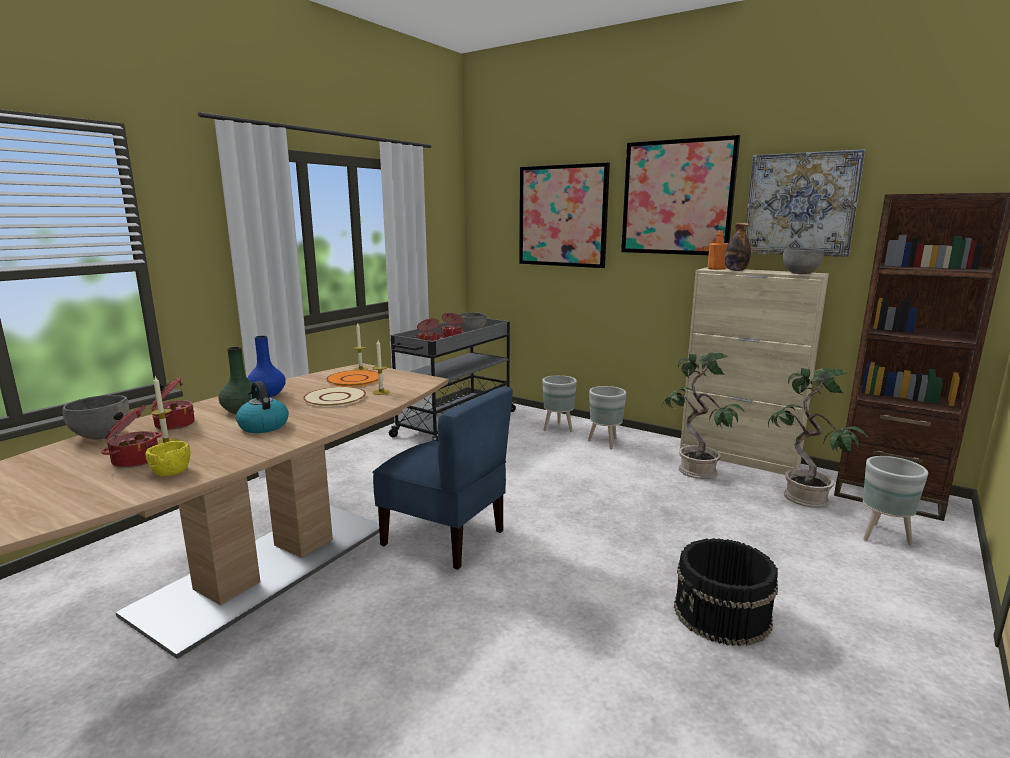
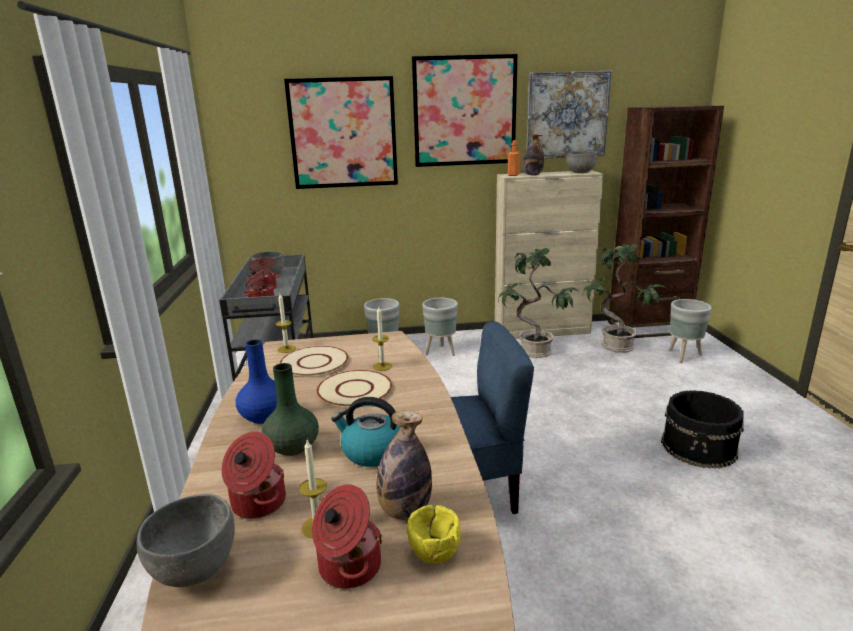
camera: 40 degrees left, 5 degrees up
(206, 453) = (404, 511): none -> bottle
(354, 379) = (314, 363): orange plate -> beige plate

